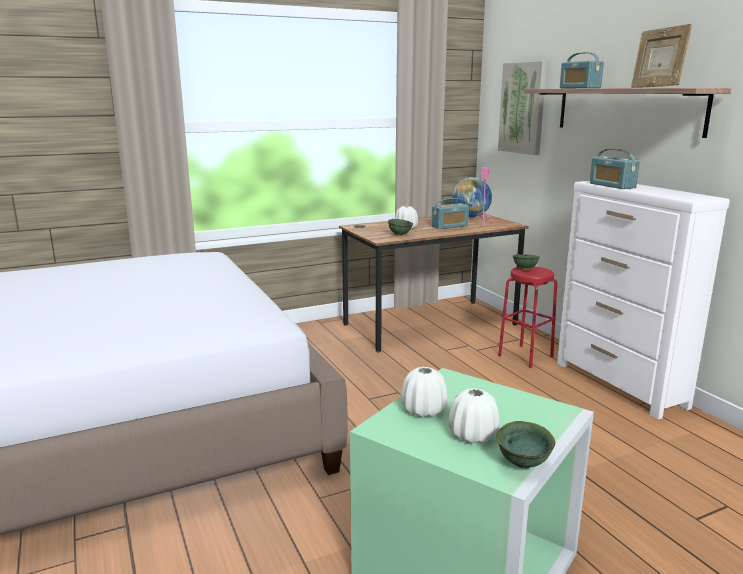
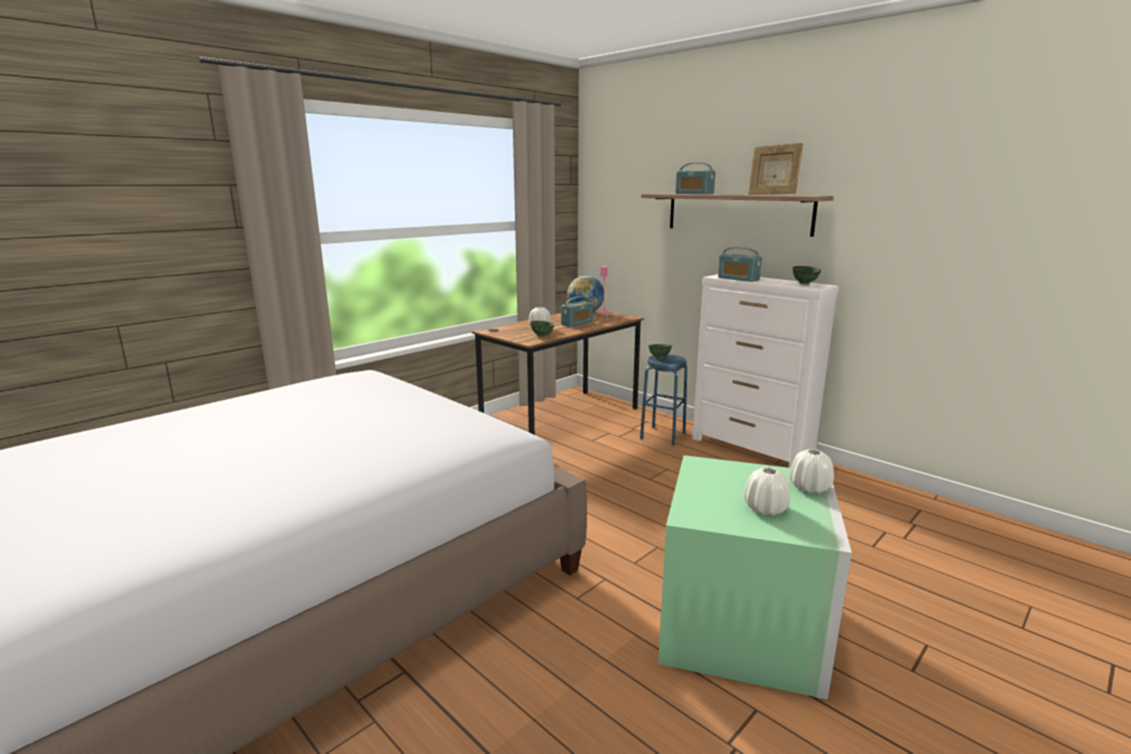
camera: 20 degrees left, 0 degrees up
(423, 410) = (707, 495): white vase -> white vase (809, 487)
(523, 108) = (628, 210): picture -> none
(524, 464) = (824, 524): green bowl -> green bowl (805, 283)
(525, 356) = (663, 436): red stool -> blue stool

